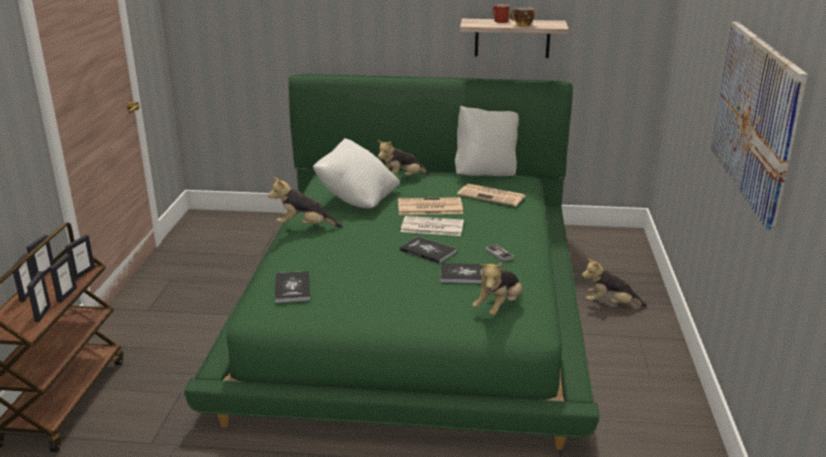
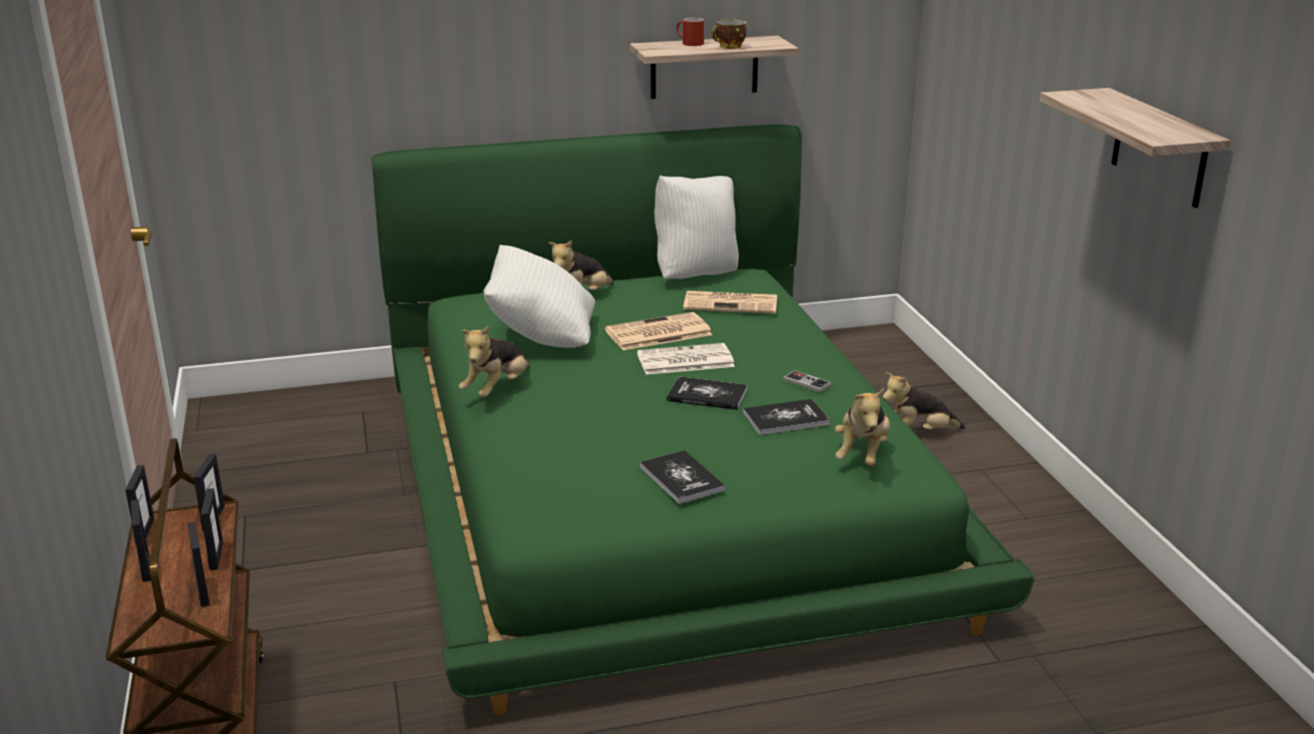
camera: 20 degrees left, 0 degrees up
(292, 288) = (556, 481): book -> book (681, 478)
(305, 227) = (497, 389): plush toy -> plush toy turned 45 degrees counterclockwise
(754, 117) = (1159, 148): picture -> shelf

